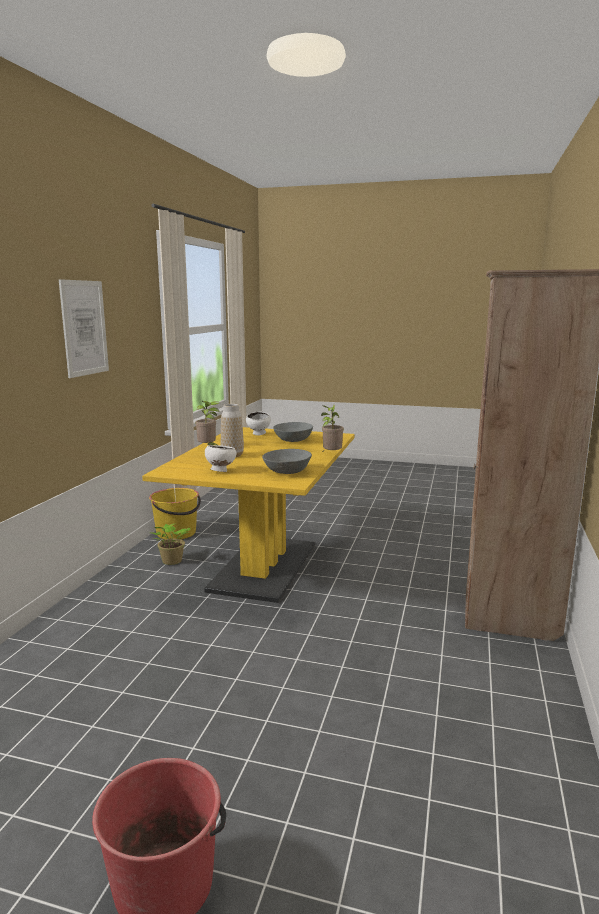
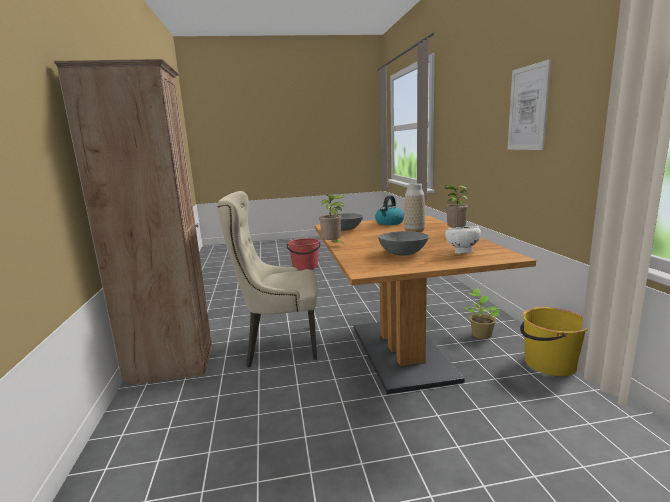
camera: 155 degrees right, 0 degrees up
(220, 471) = (389, 223): white bowl -> kettle
(264, 567) = (401, 352): yellow dining table -> brown dining table
(378, 606) = (279, 345): none -> beige chair

